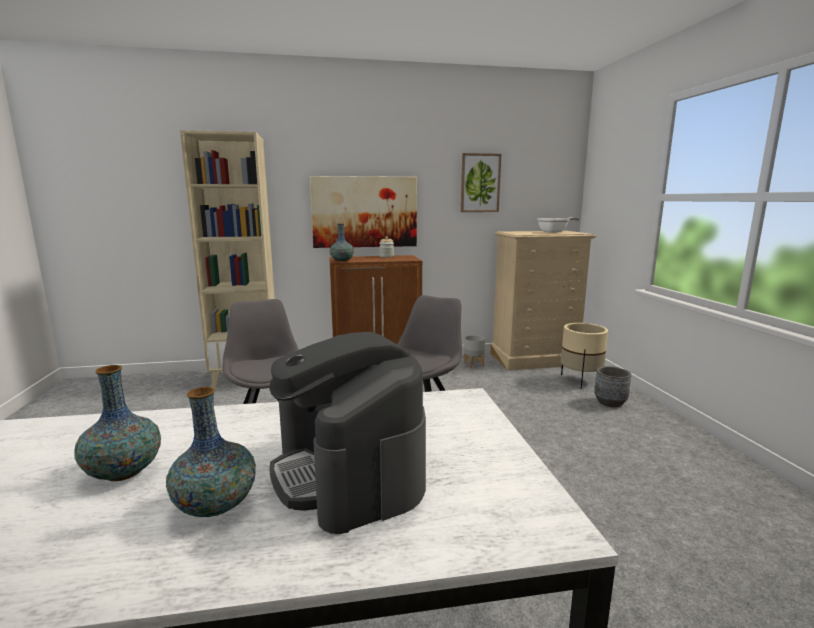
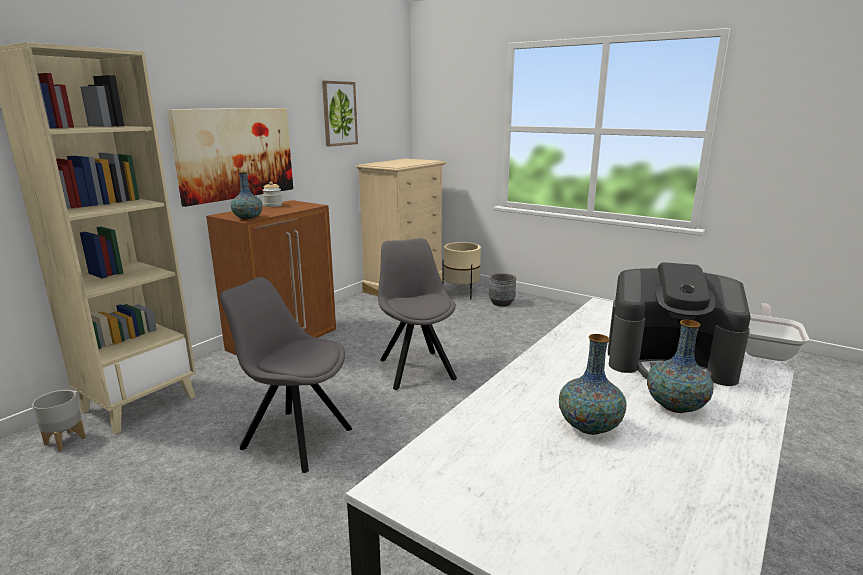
camera: 45 degrees left, 5 degrees up
(474, 364) = (365, 305): grey planter -> grey planter (66, 440)
(555, 232) = (407, 161): frying pan -> frying pan (765, 350)

